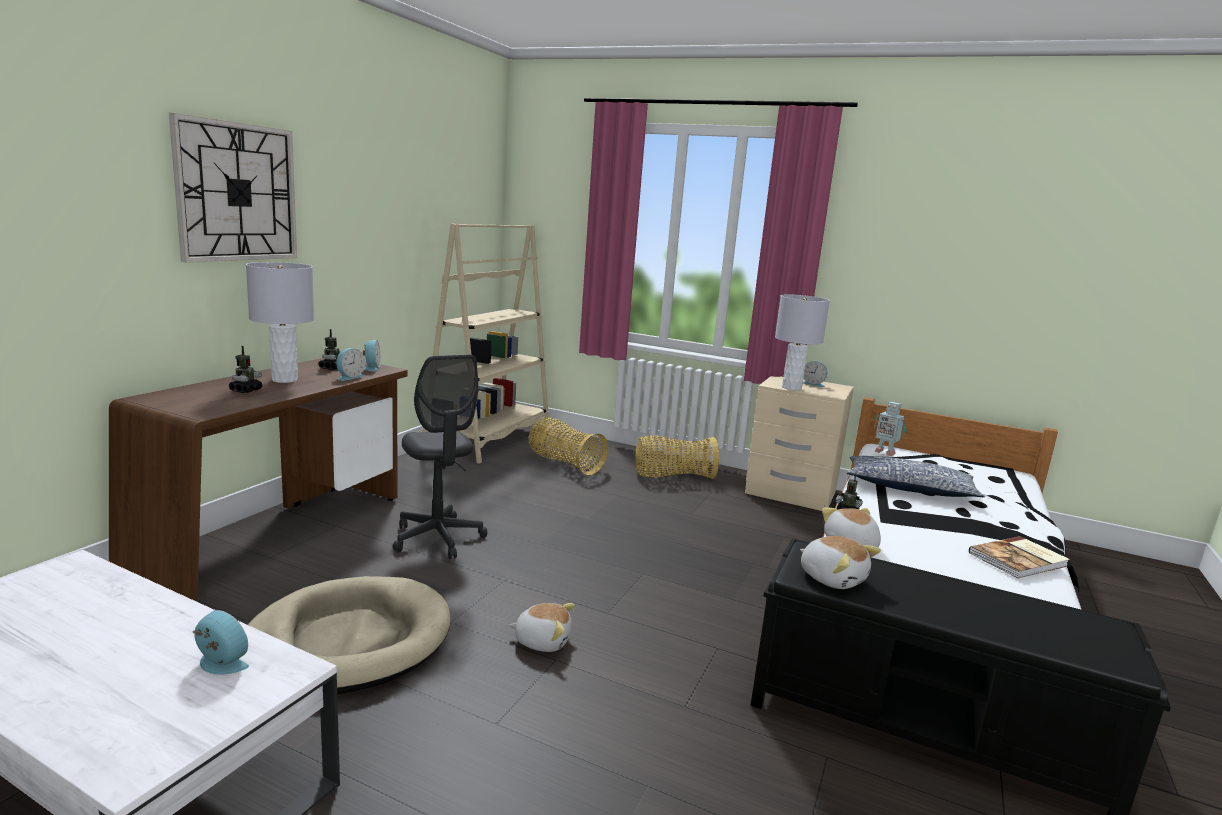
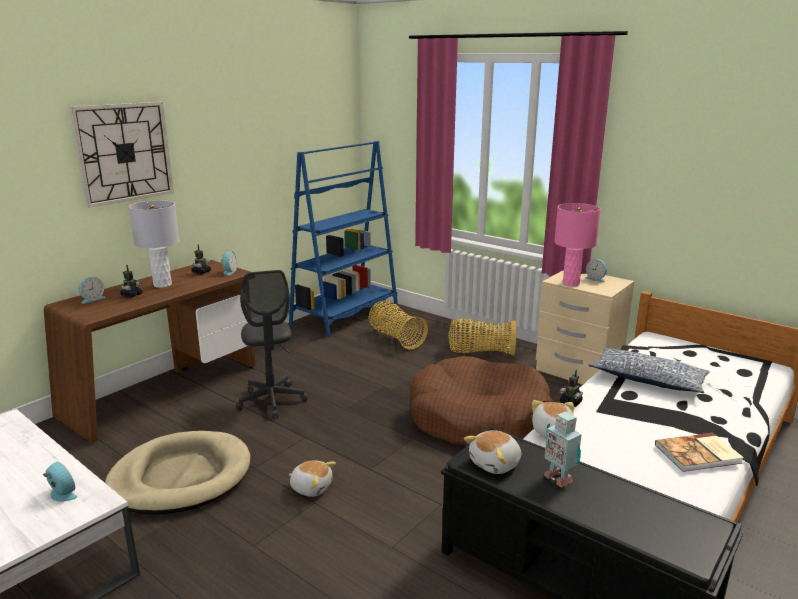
camera: 15 degrees right, 5 degrees up
(349, 377) = (208, 281): alarm clock -> alarm clock (92, 299)
(489, 439) = (345, 315): beige bookcase -> blue bookcase
(711, 548) = (479, 419): none -> brown dog bed
(792, 388) = (571, 283): grey table lamp -> pink table lamp
(832, 578) = (496, 464): plush toy -> plush toy turned 75 degrees clockwise
(884, 452) = (650, 342): toy robot -> toy robot (558, 477)

